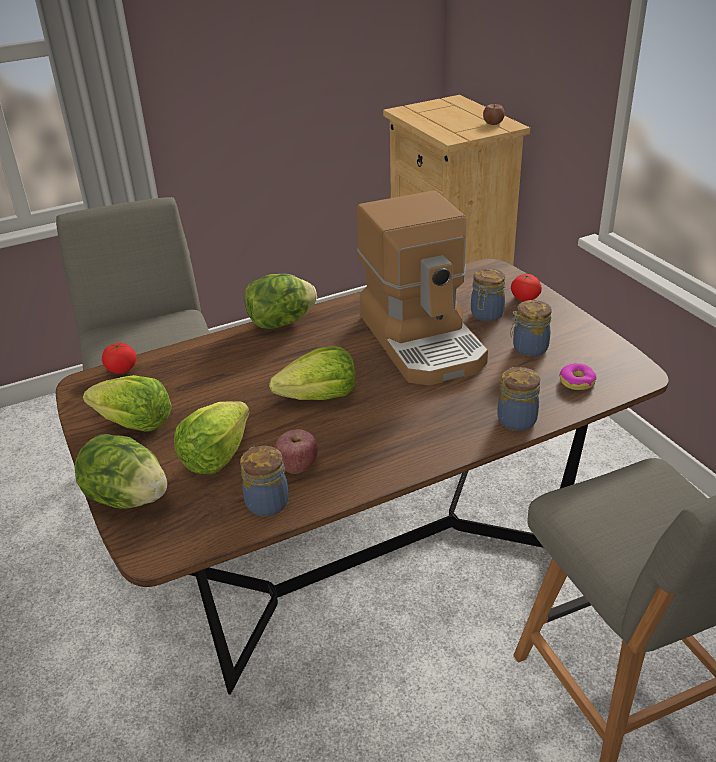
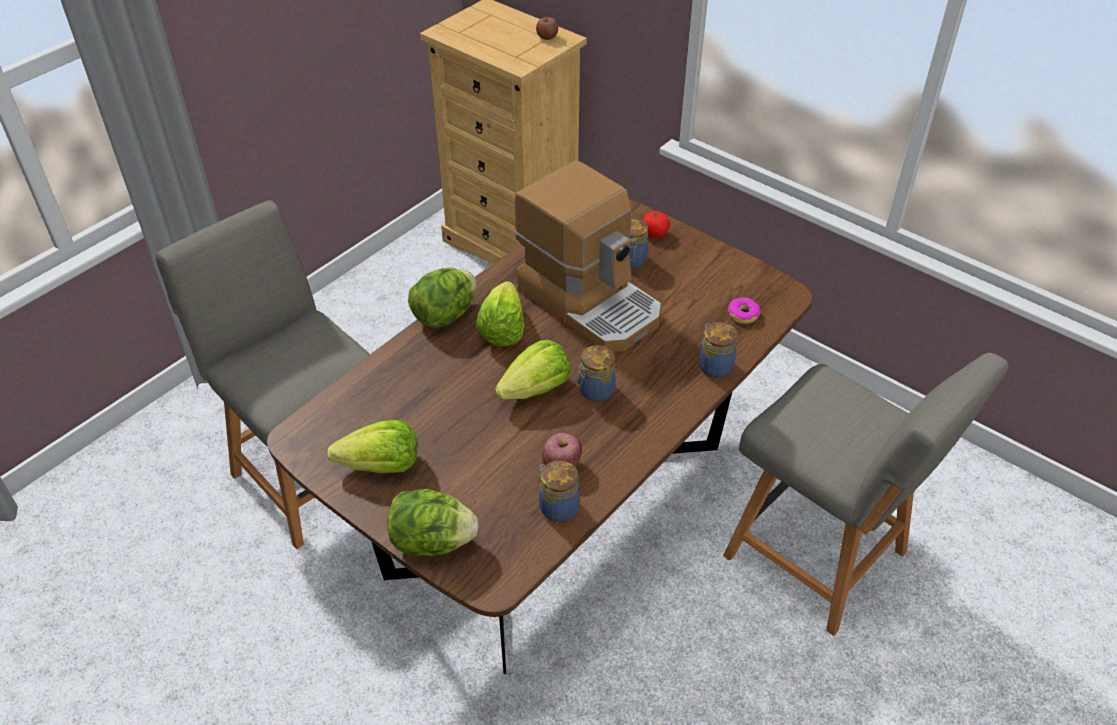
camera: 25 degrees left, 10 degrees up
(121, 369) = (322, 410): tomato -> none
(216, 456) = (483, 476): lettuce -> lettuce (502, 330)
(528, 348) = (686, 289): jar -> jar (595, 391)

